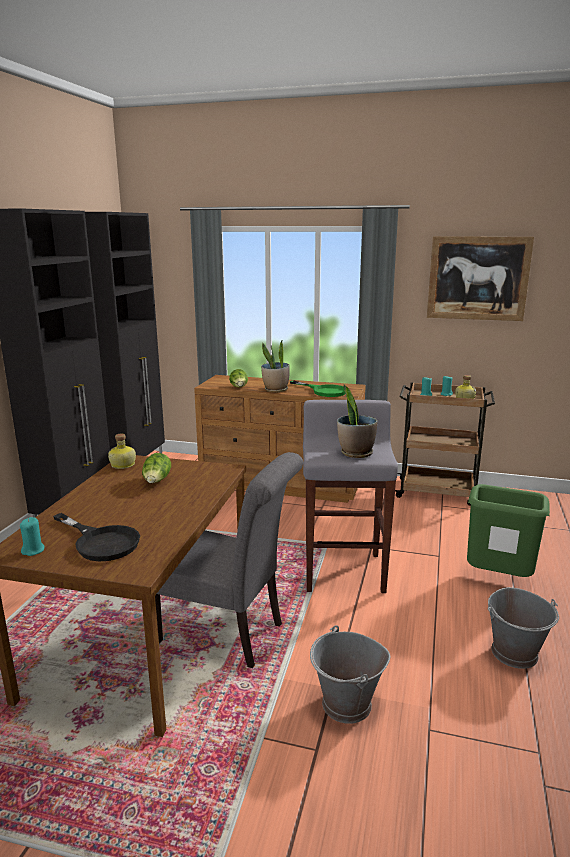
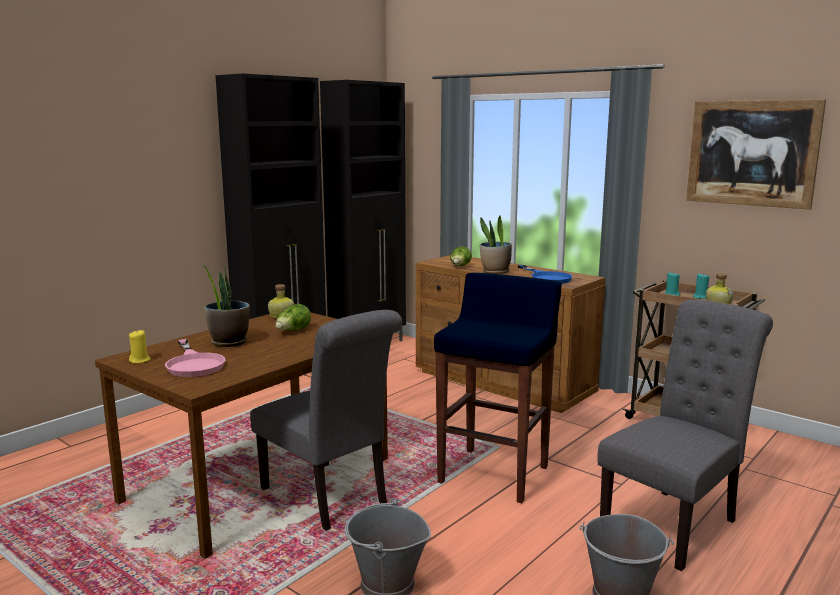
camera: 25 degrees right, 5 degrees down
(33, 550) = (140, 360): turquoise candle -> yellow candle
(101, 542) = (194, 364): black frying pan -> pink frying pan
(324, 391) = (547, 278): green frying pan -> blue frying pan
(344, 571) = (494, 474): grey stool -> blue stool
(355, 453) = (498, 332): potted plant -> potted plant (229, 342)
(498, 579) = (675, 523): green trash can -> grey chair

